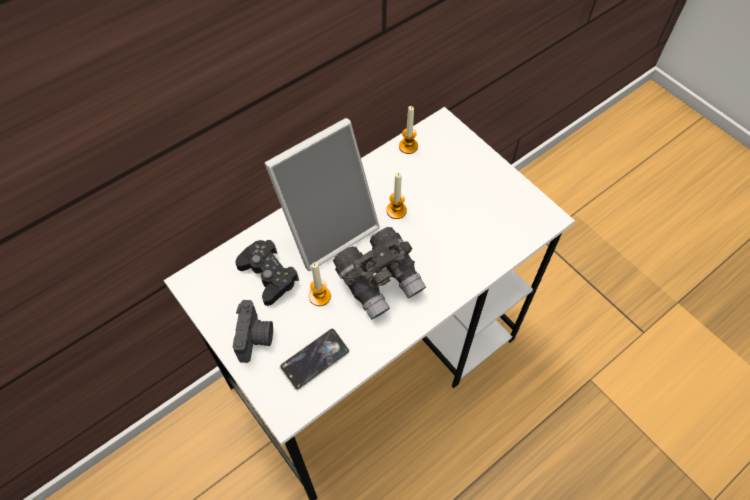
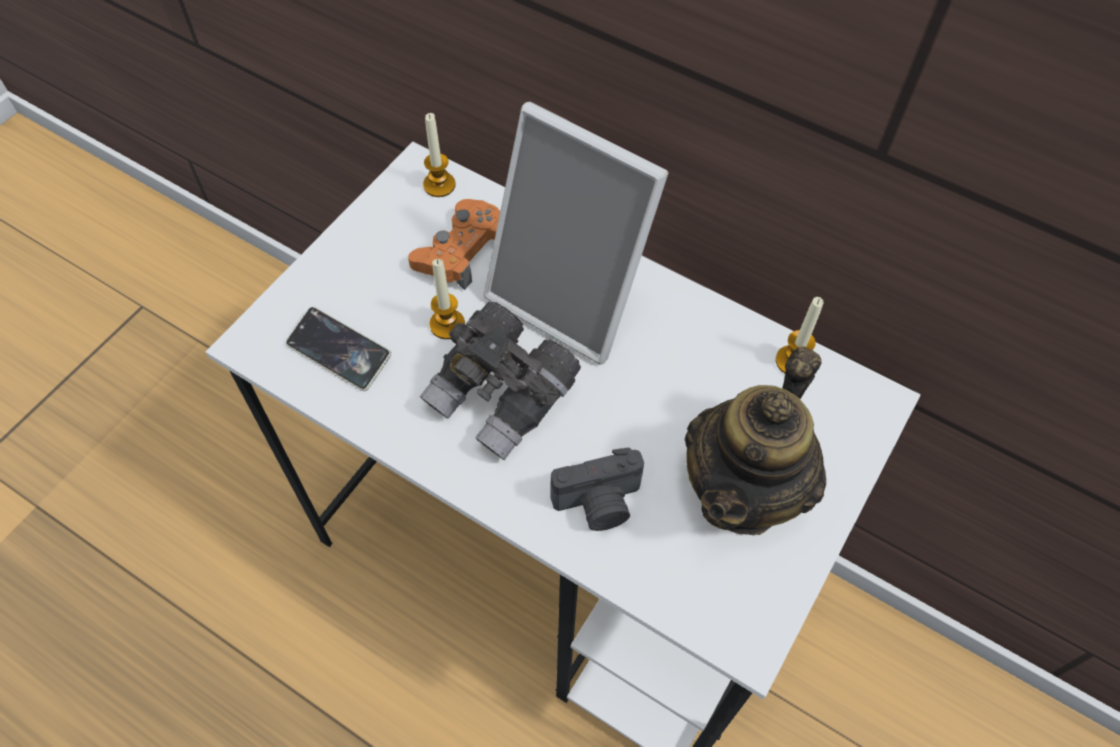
camera: 70 degrees right, 0 degrees up
(256, 338) = (355, 271): camera -> camera (599, 504)
(268, 275) = (460, 251): black game controller -> orange game controller
(396, 210) = (648, 381): candle -> candle (439, 185)
(473, 192) = (744, 491): none -> teapot

